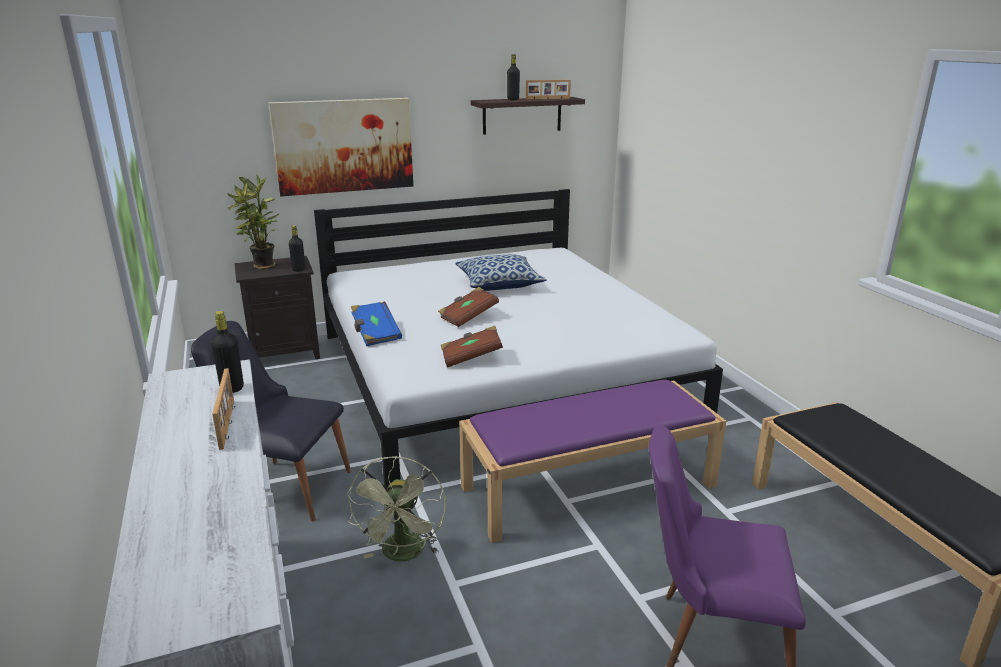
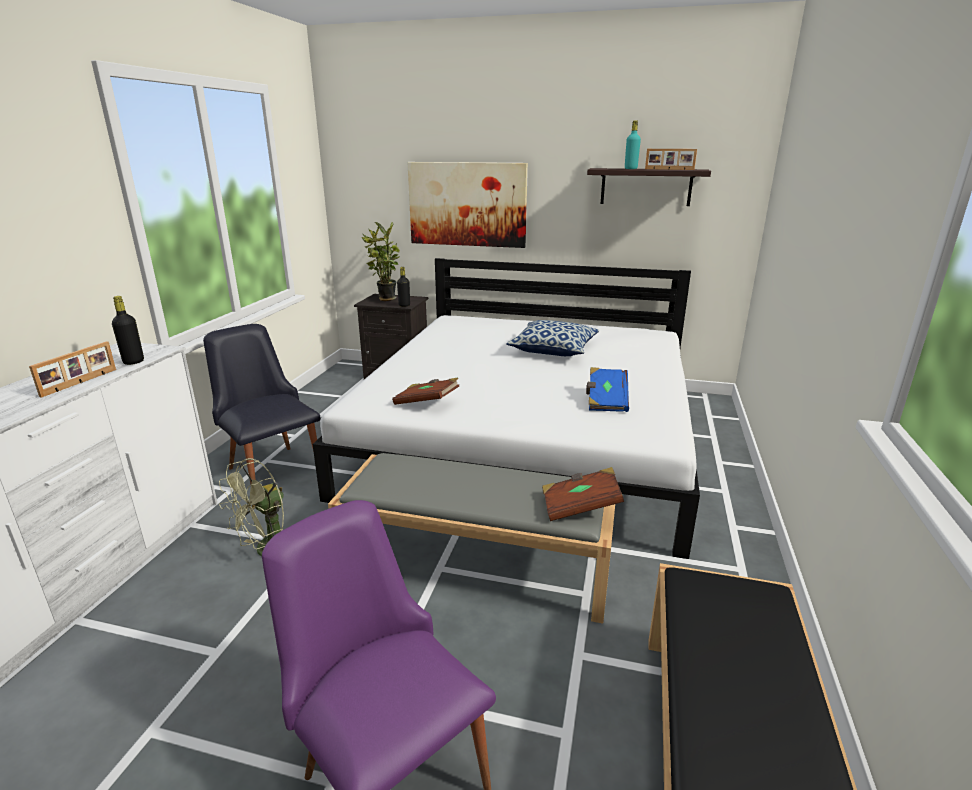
camera: 35 degrees right, 0 degrees up
(375, 334) = (391, 365): blue book -> blue book (606, 401)
(468, 317) = (481, 370): brown book -> brown book (580, 507)
(513, 99) = (630, 168): black bottle -> turquoise bottle
(589, 485) = (478, 563): purple bench -> grey bench

